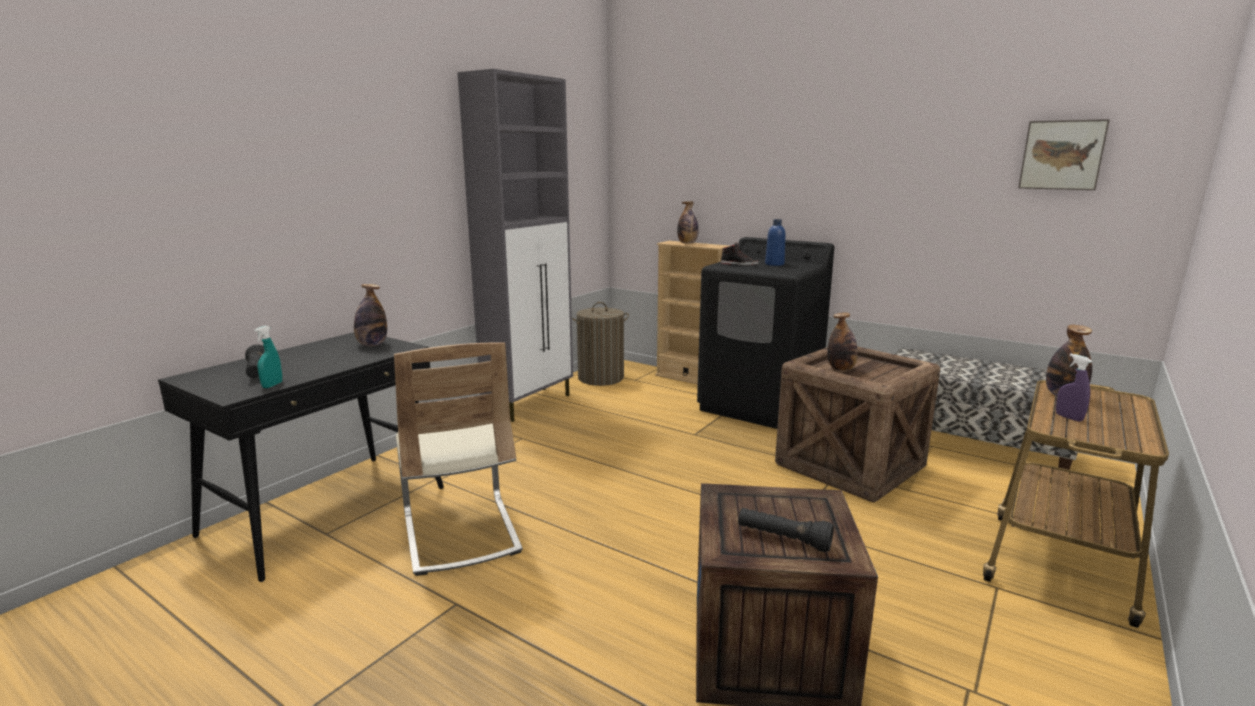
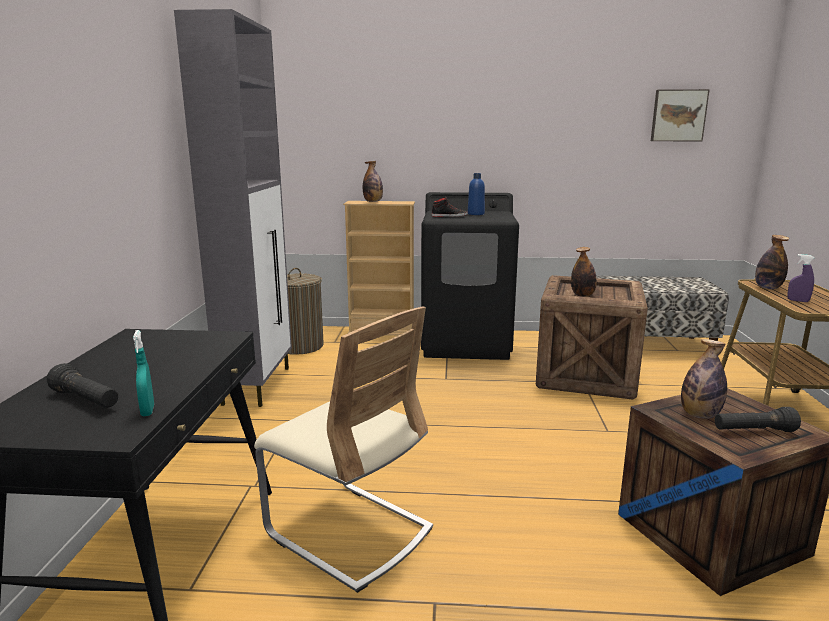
camera: 30 degrees left, 0 degrees up
(372, 345) = (180, 341): bottle -> bottle (699, 415)

